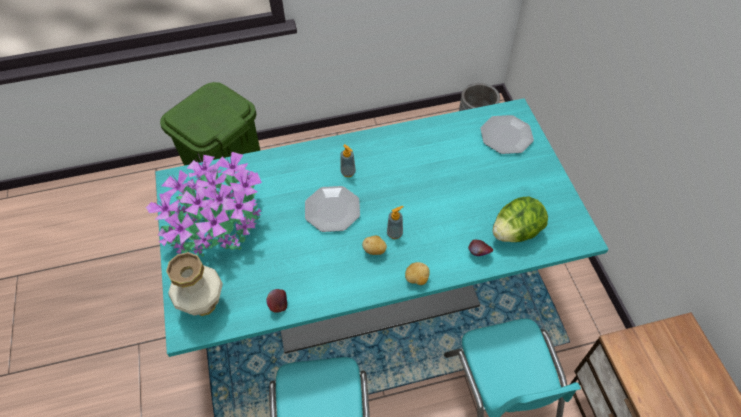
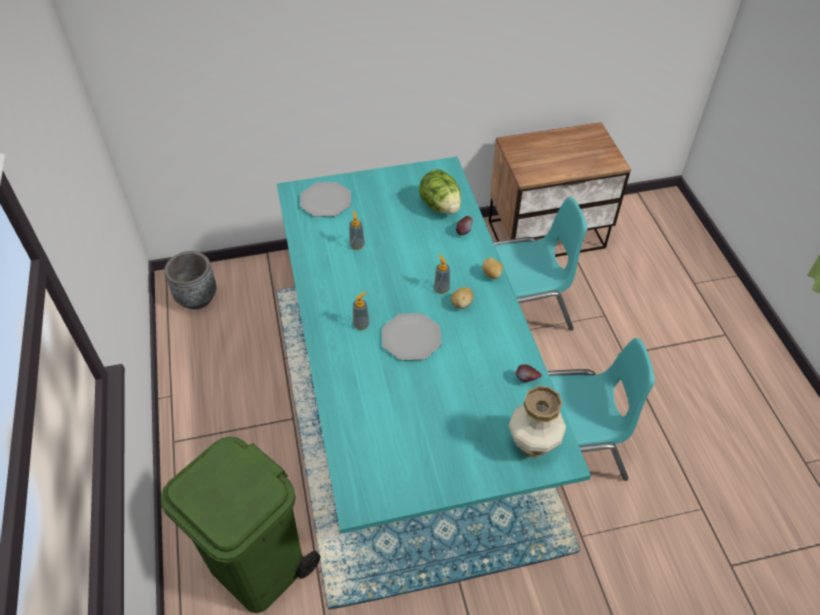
camera: 90 degrees left, 5 degrees down
(219, 224) = (428, 443): potted plant -> none
(447, 163) = (357, 245): none -> soap dispenser

